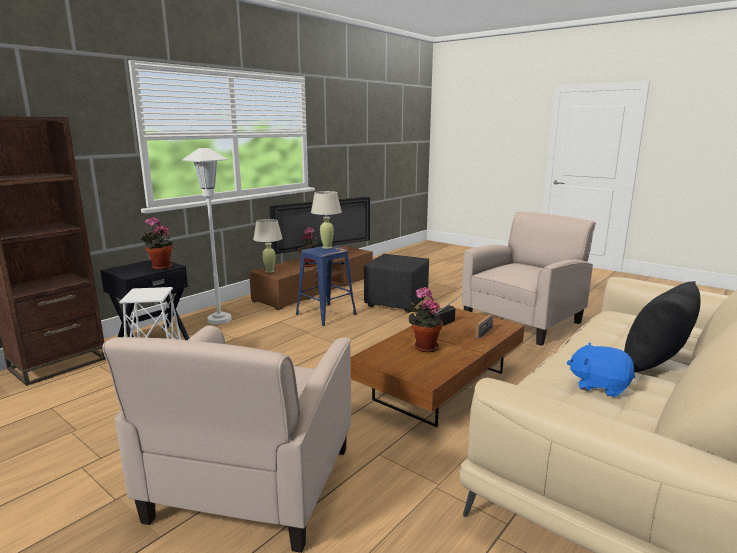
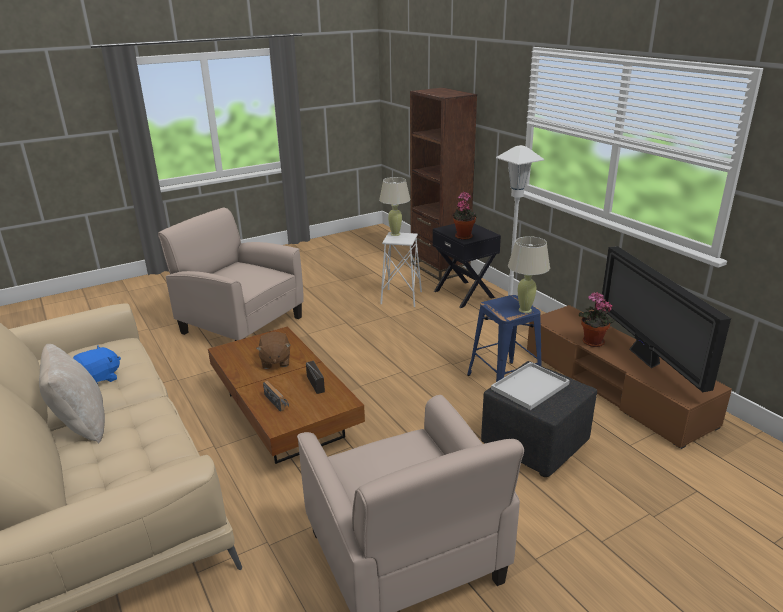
camera: 110 degrees right, 10 degrees up
(269, 271) = (566, 316): beige table lamp -> beige table lamp (395, 234)
(396, 262) = (530, 385): none -> white tray
(424, 347) = (275, 361): potted plant -> brown plush toy
(655, 365) = (81, 424): black pillow -> beige pillow

